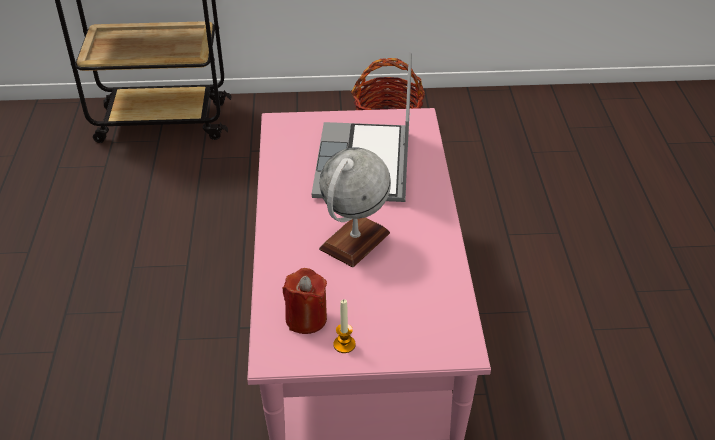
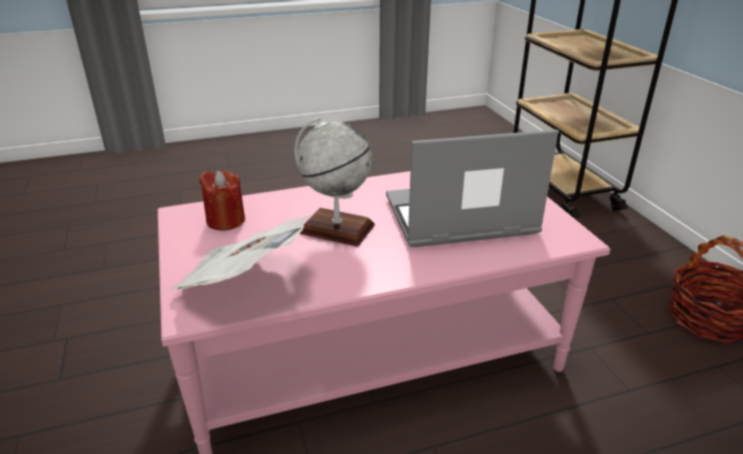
camera: 75 degrees right, 10 degrees down
(344, 344) = (194, 243): candle -> none
(426, 311) = (244, 283): none -> newspaper

